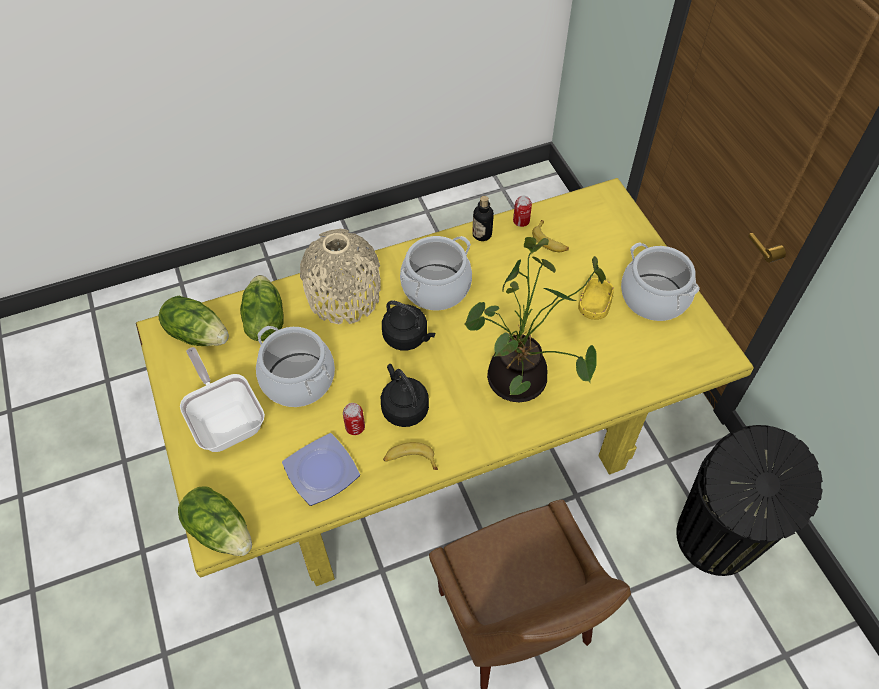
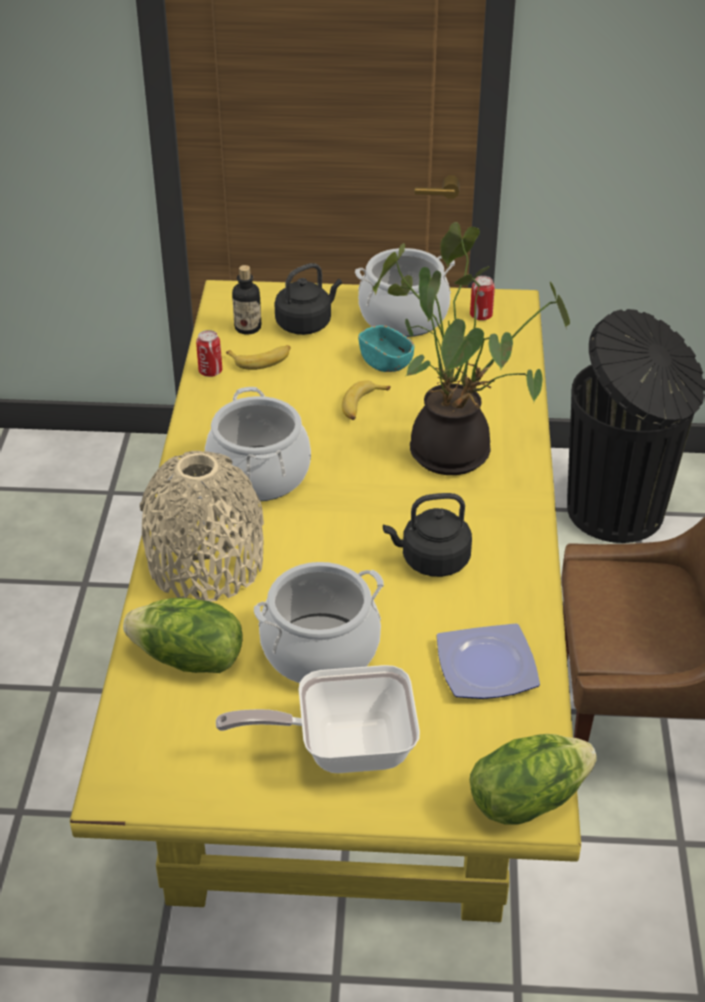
camera: 65 degrees left, 15 degrees down
(198, 334) = (156, 743): lettuce -> none
(355, 427) = (435, 615): can -> can (481, 316)
(407, 337) = (322, 524): black kettle -> black kettle (306, 323)
(410, 459) = (513, 578): banana -> banana (362, 406)
(482, 234) = (203, 409): bottle -> bottle (248, 328)
(593, 307) = (385, 362): yellow bowl -> turquoise bowl

